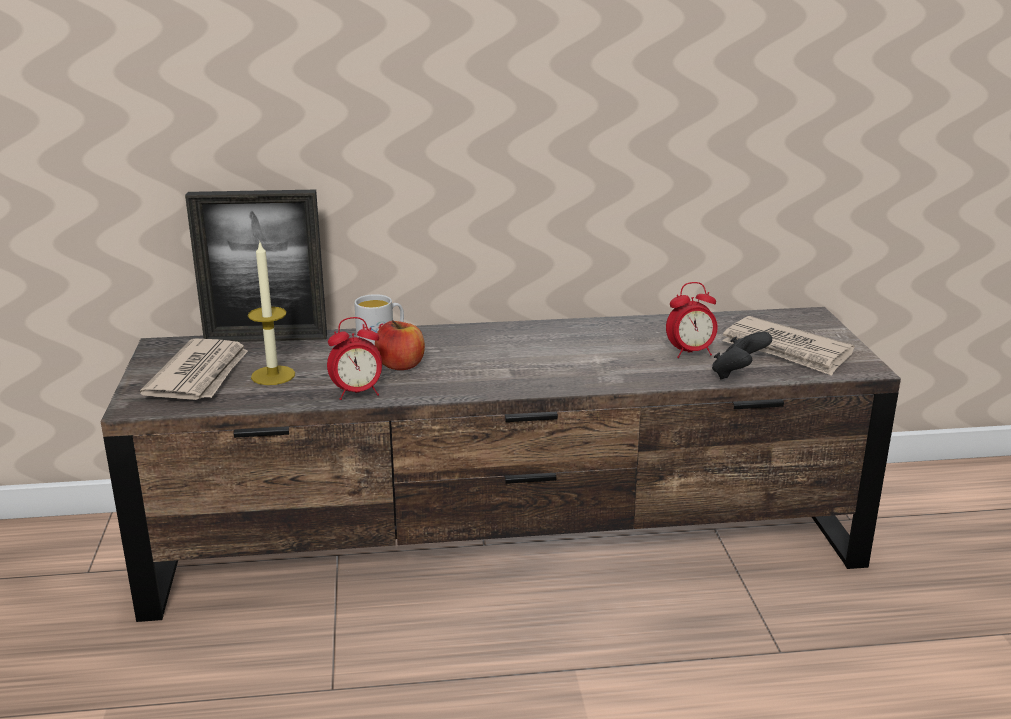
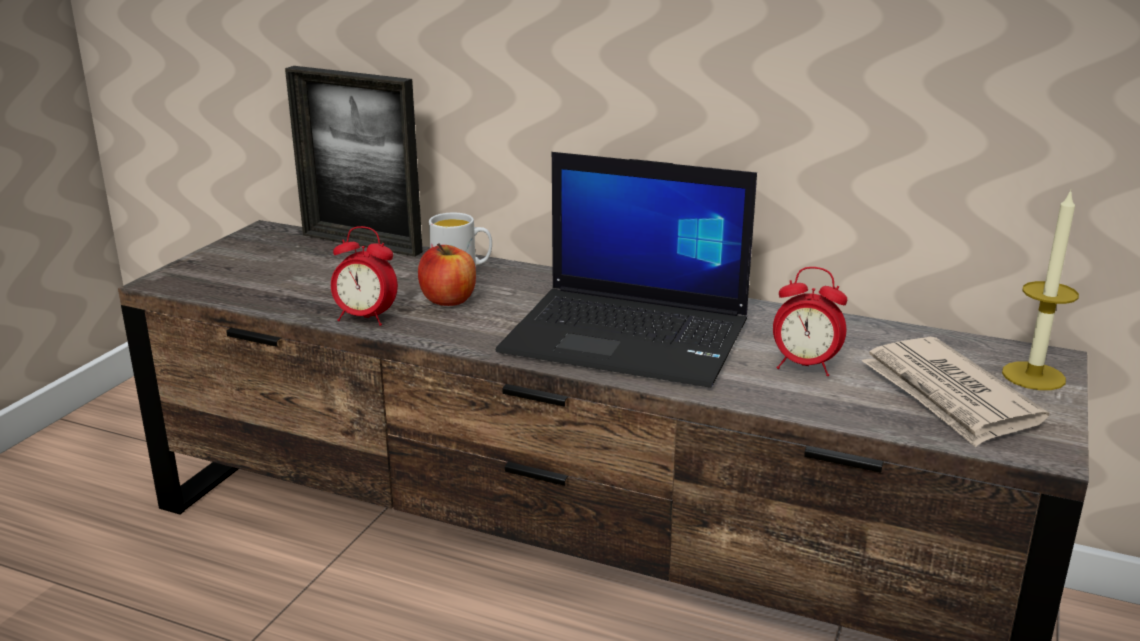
camera: 30 degrees right, 0 degrees up
(201, 375) = (256, 265): newspaper -> none
(273, 375) = (315, 281): candle -> candle (1033, 376)
(562, 360) = (630, 337): none -> laptop
(737, 374) = (834, 410): black game controller -> none

